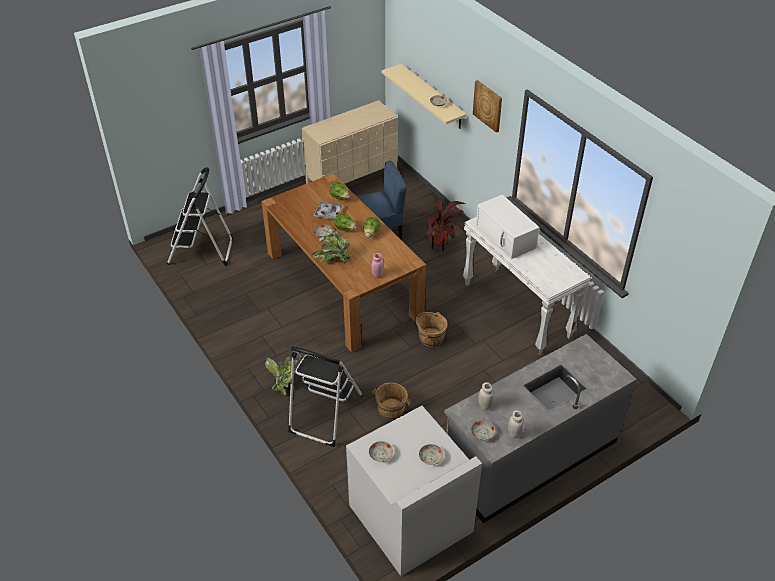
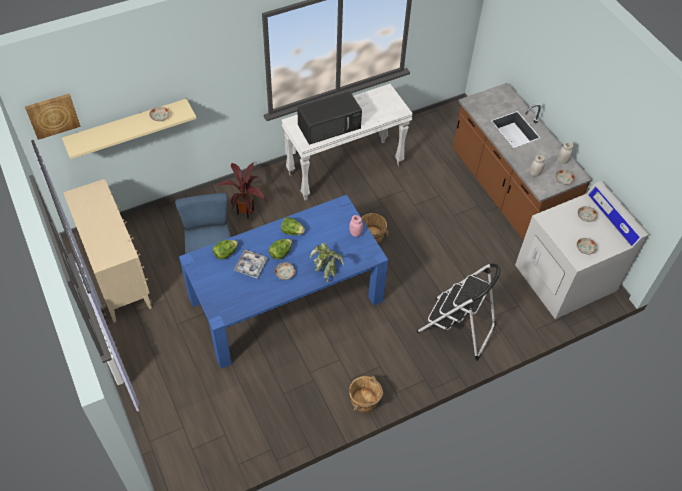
camera: 85 degrees left, 10 degrees up
(202, 251) = (200, 440): step ladder -> none
(283, 382) = (416, 361): potted plant -> none
(343, 284) = (286, 300): brown dining table -> blue dining table
(390, 410) = (455, 278): brown bucket -> brown bucket (364, 401)
(488, 105) = (215, 66): picture -> picture (52, 115)
(506, 237) = (330, 126): white microwave -> black microwave
(530, 457) = (506, 192): grey counter -> brown counter

